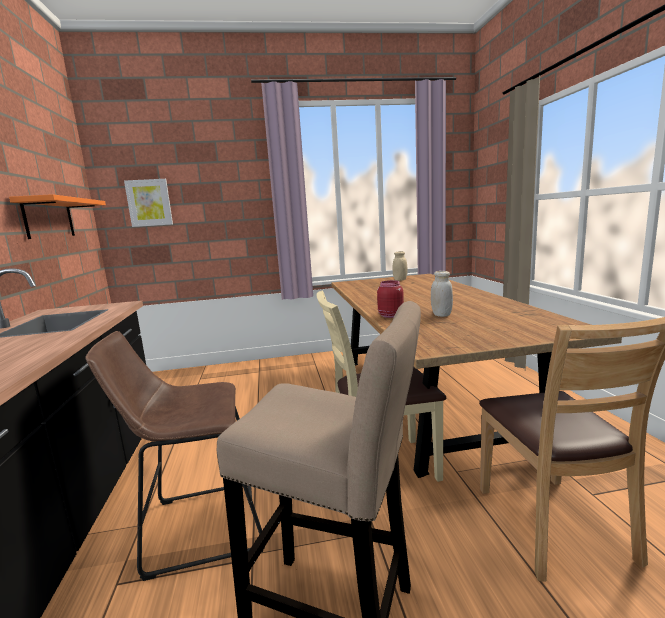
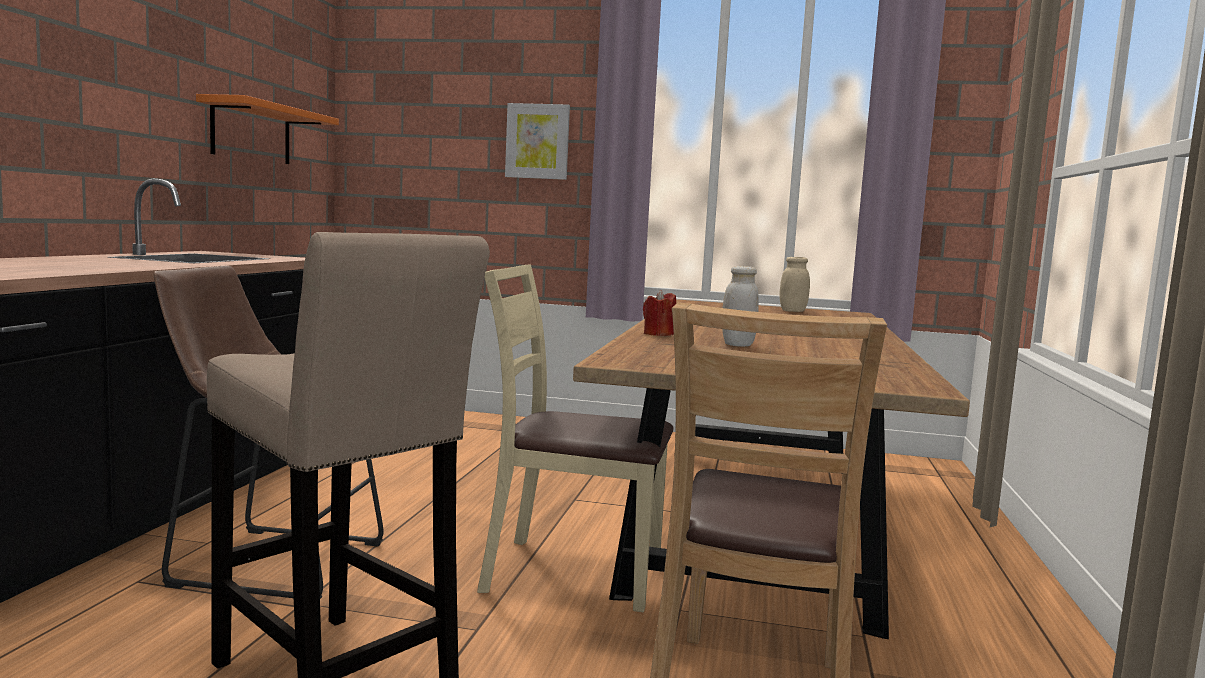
camera: 20 degrees right, 5 degrees down
(149, 203) = (411, 131): picture -> picture (537, 141)
(390, 315) = (658, 334): red jar -> red candle

